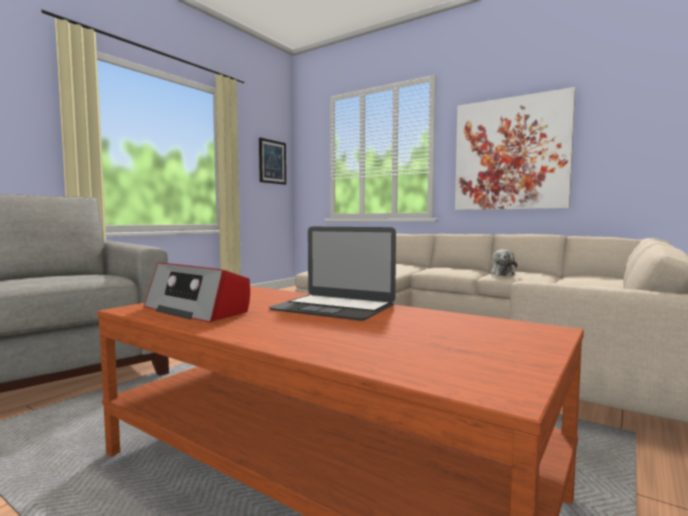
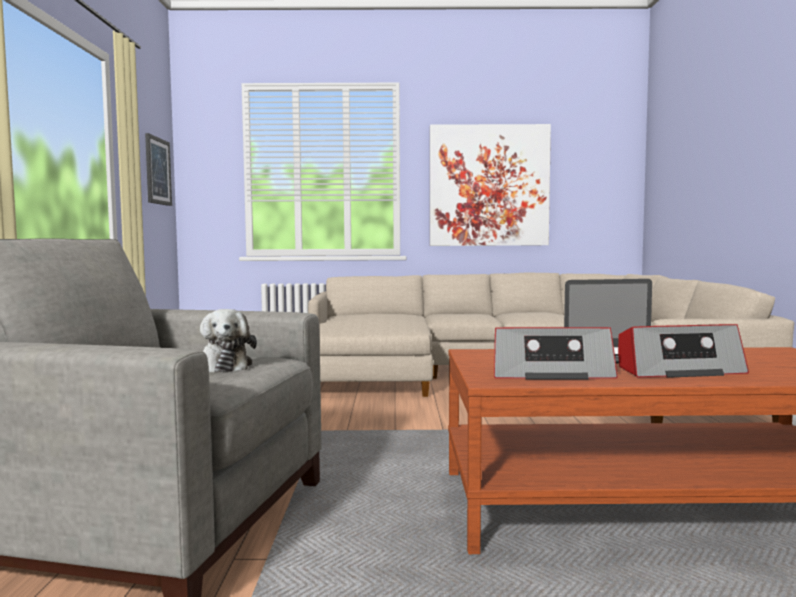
camera: 35 degrees left, 0 degrees up
(300, 327) = (678, 370): none -> radio
(502, 274) = (522, 316): plush toy -> plush toy (224, 366)

